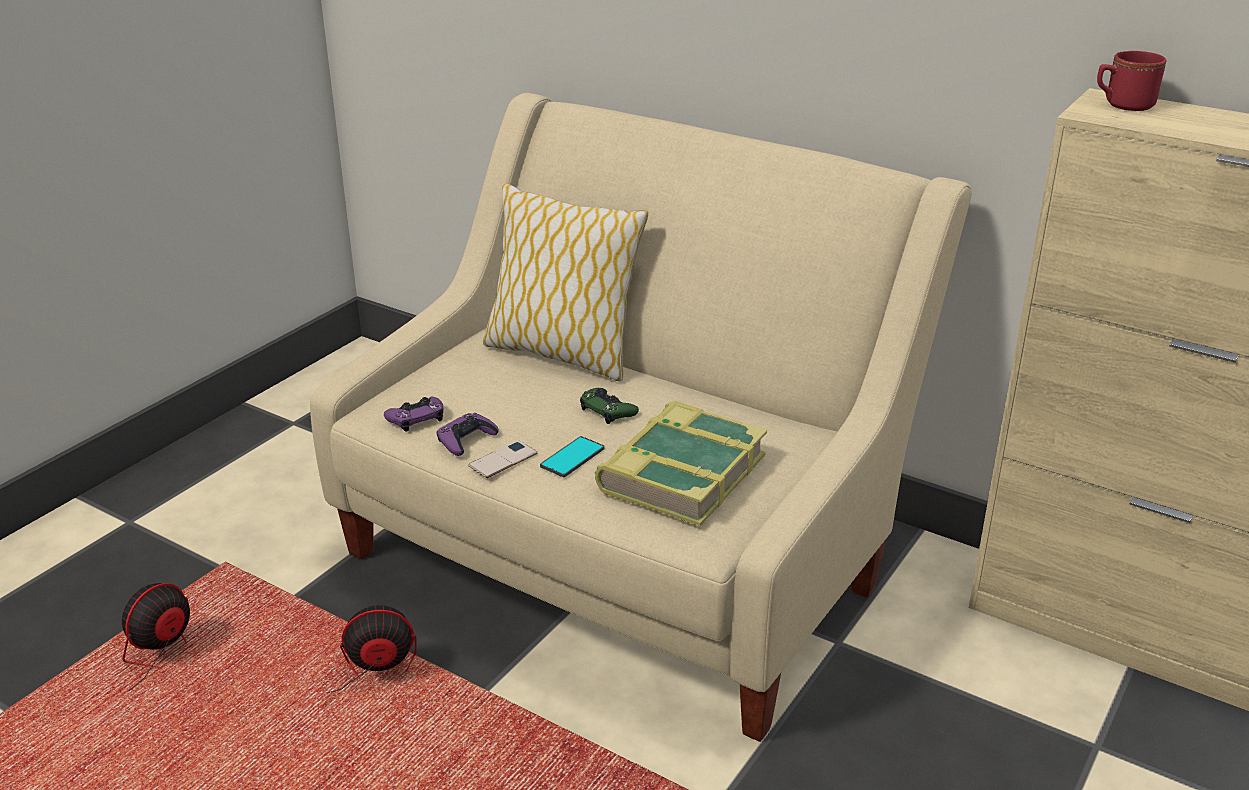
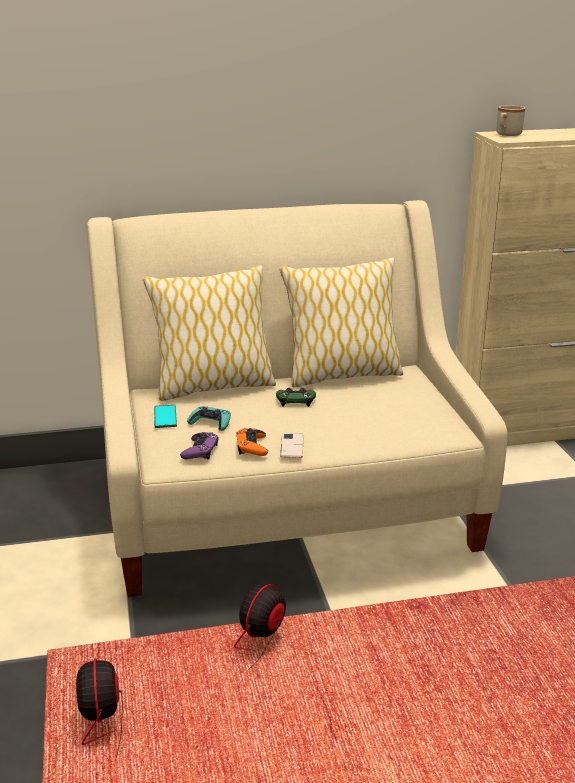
camera: 45 degrees left, 5 degrees down
(466, 439) = (252, 447): purple game controller -> orange game controller
(481, 393) = (210, 423): none -> turquoise game controller
(572, 457) = (324, 428): phone -> phone (165, 417)
(680, 473) = (387, 410): book -> none
(720, 404) = (341, 375): none -> pillow
(1122, 105) = (507, 134): red mug -> beige mug

